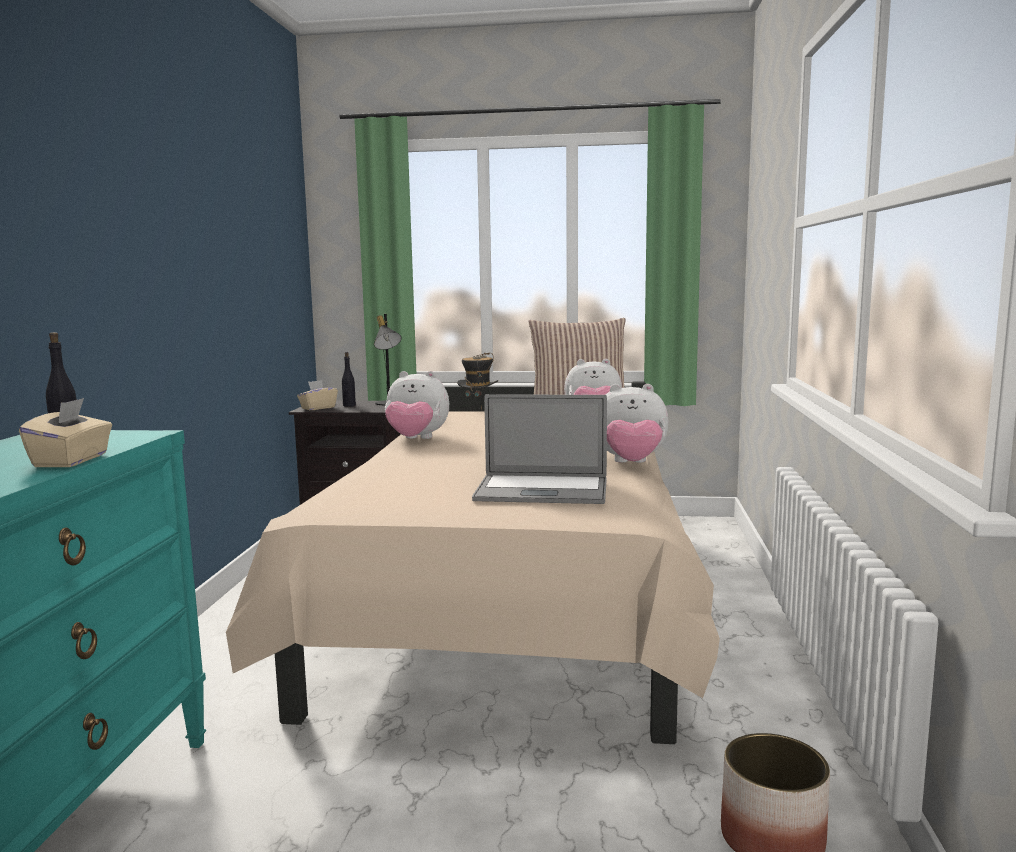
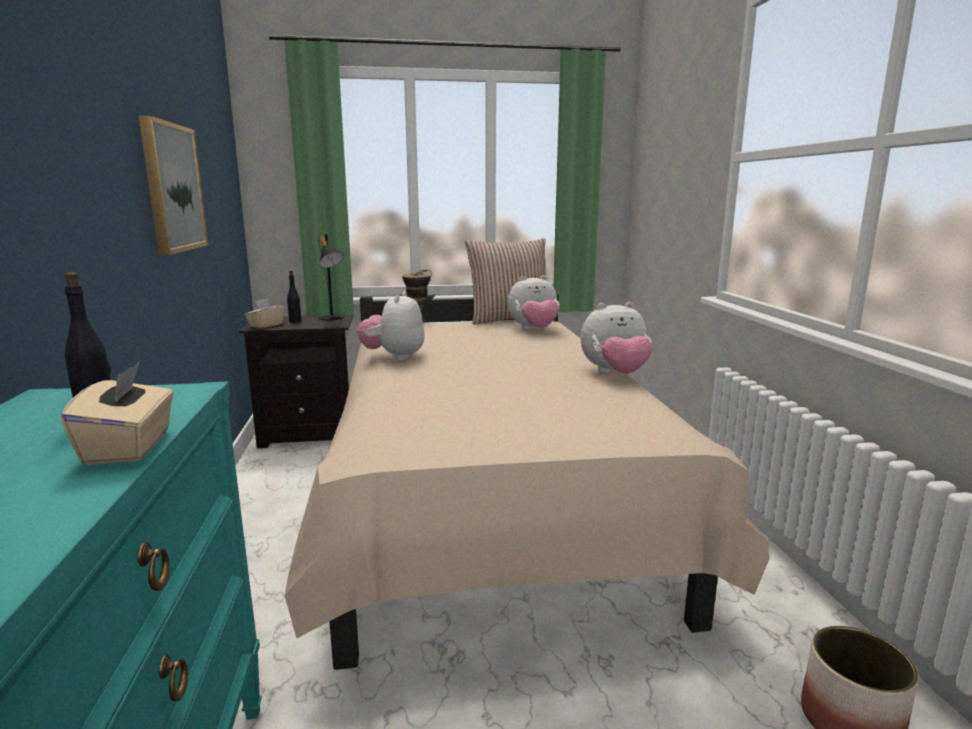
camera: 15 degrees left, 5 degrees up
(215, 269) = (172, 188): none -> picture
(416, 439) = (394, 357): plush toy -> plush toy turned 105 degrees clockwise
(542, 490) = (573, 410): laptop -> none

